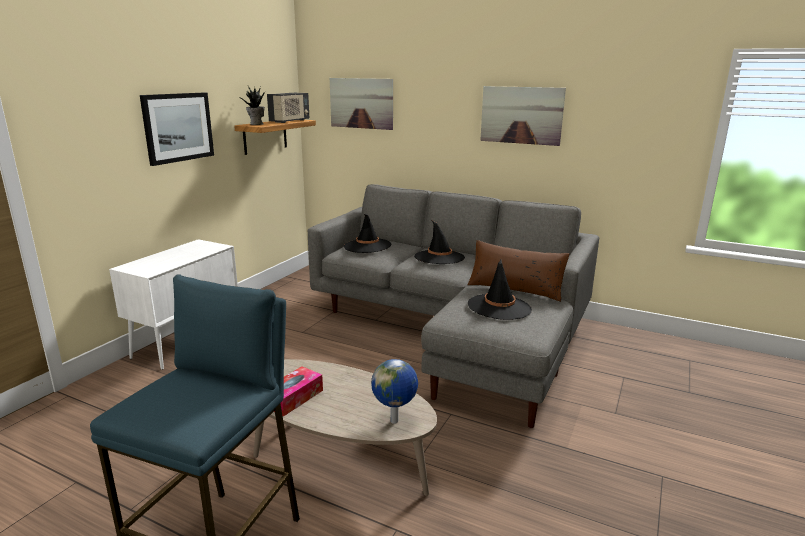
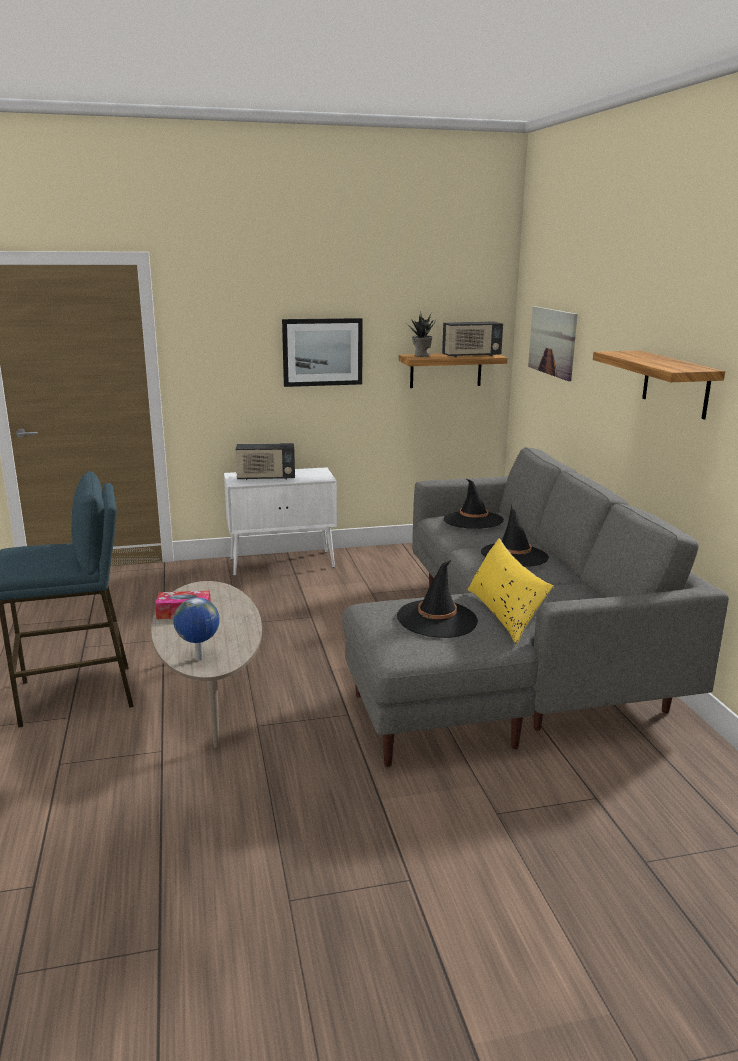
camera: 50 degrees right, 0 degrees up
(166, 261) = (266, 478): none -> radio
(515, 289) = (505, 613): brown pillow -> yellow pillow
(521, 115) = (675, 384): picture -> shelf

